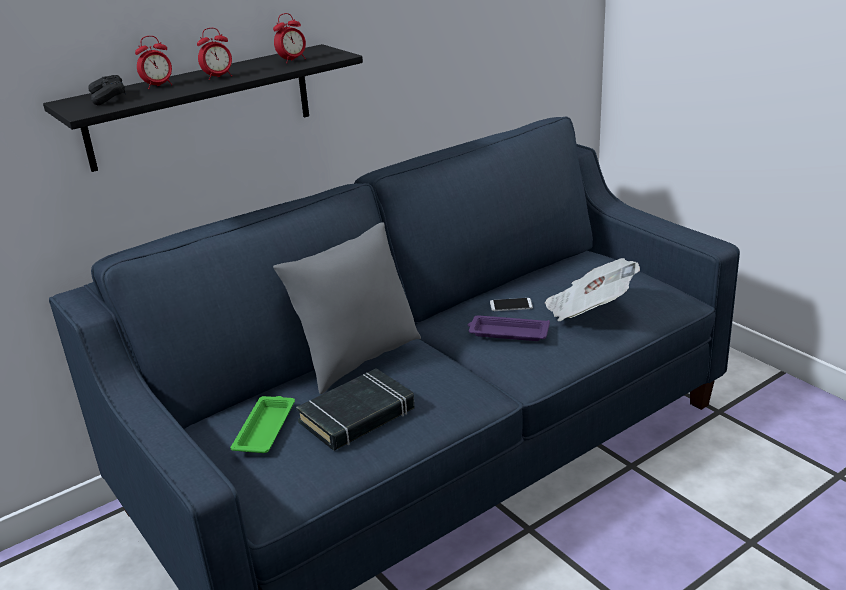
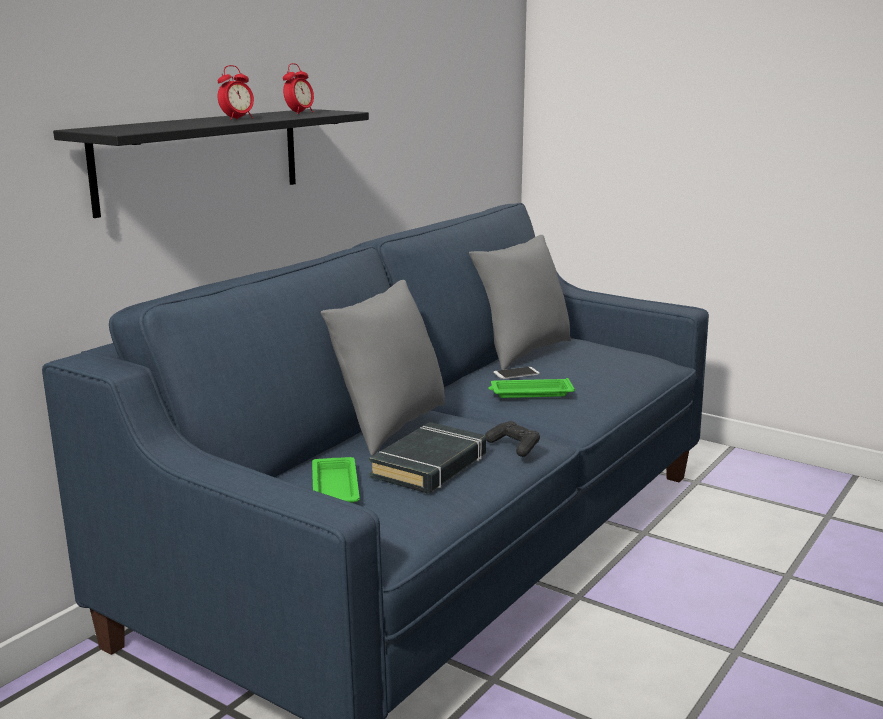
camera: 20 degrees left, 10 degrees down
(108, 98) = (132, 127): black game controller -> black game controller (514, 446)
(159, 86) = (178, 122): alarm clock -> none
(507, 333) = (530, 393): purple tray -> green tray
(536, 275) = (521, 352): none -> grey pillow
(588, 310) = (594, 371): newspaper -> none

